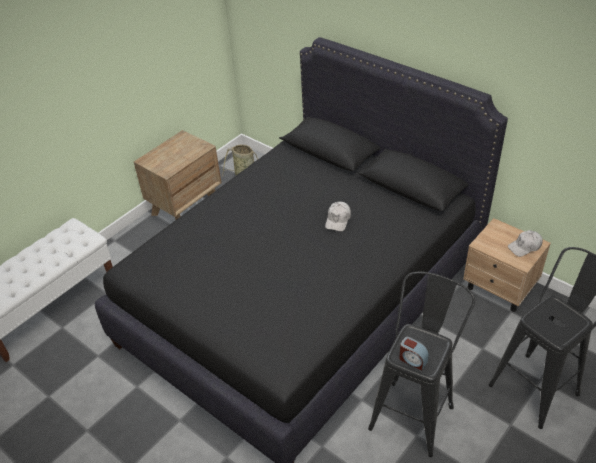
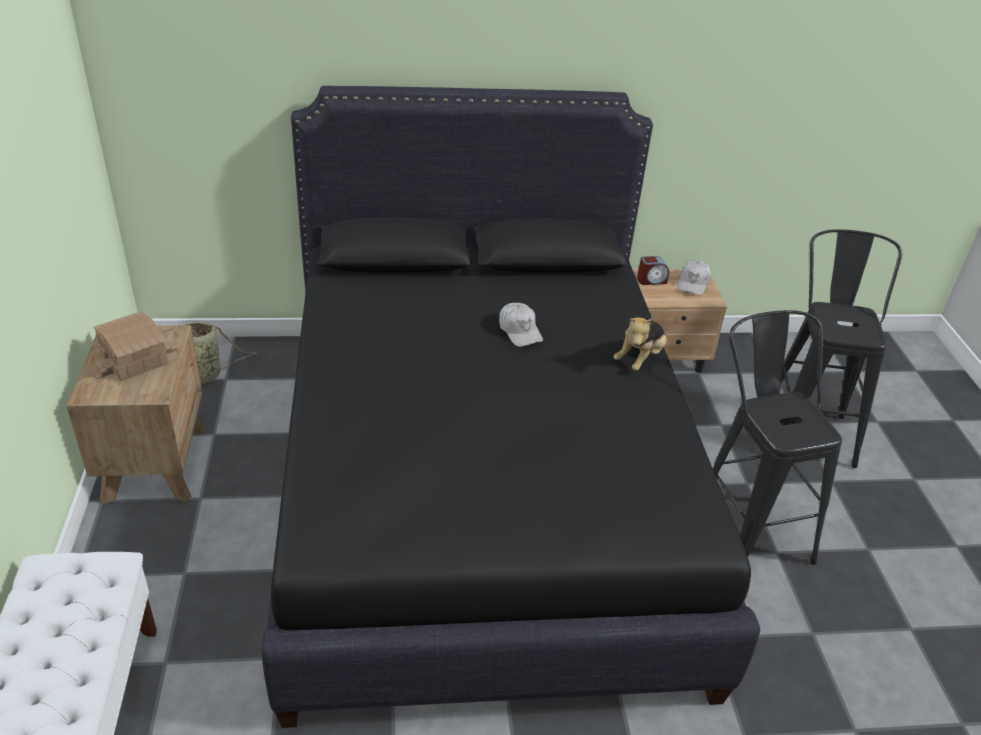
camera: 50 degrees left, 5 degrees down
(177, 152) = (134, 359): none -> toy house
(382, 268) = (640, 359): none -> plush toy
(413, 360) = (800, 433): alarm clock -> alarm clock (651, 280)

